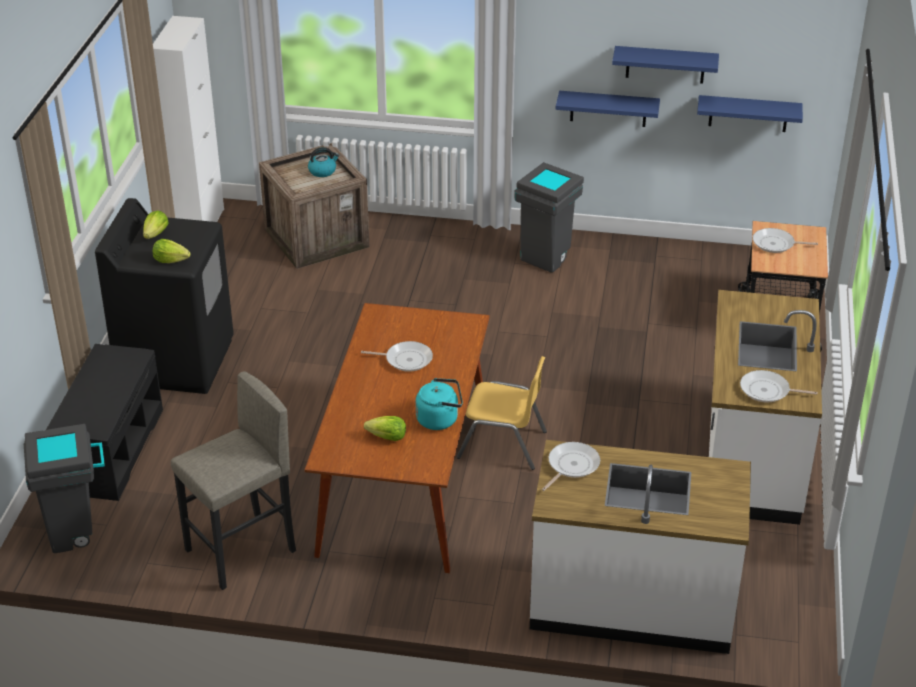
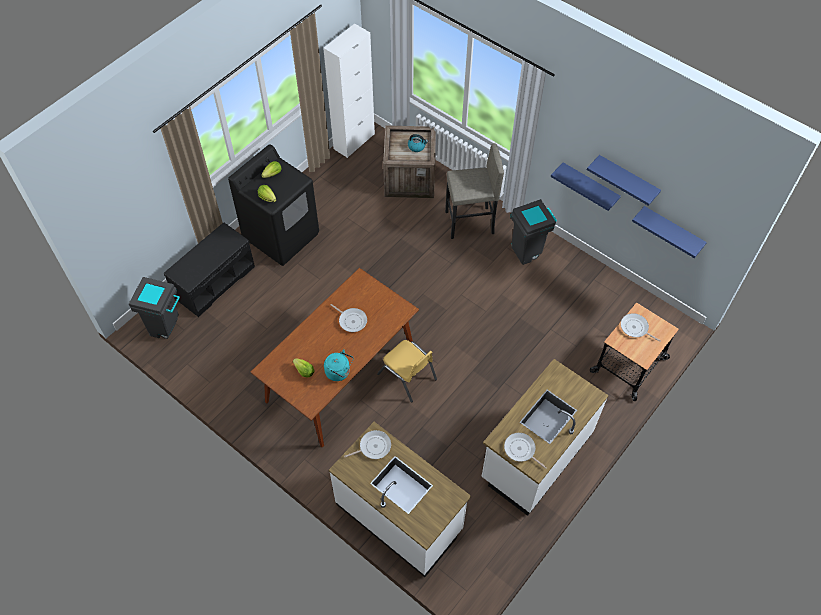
camera: 30 degrees right, 20 degrees up
(241, 551) = (234, 379): grey stool -> grey stool (469, 223)

